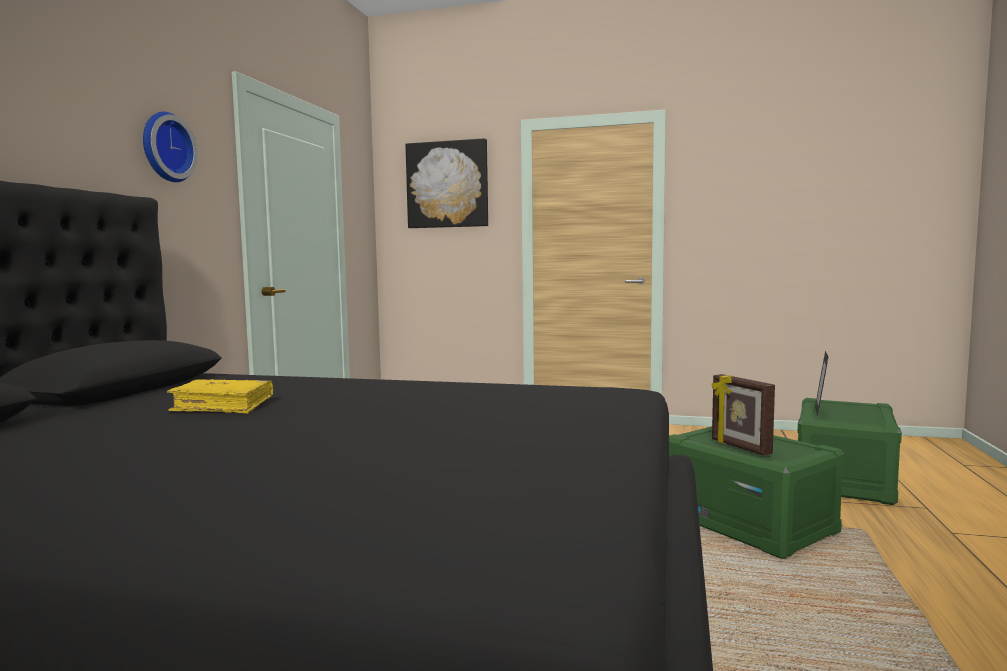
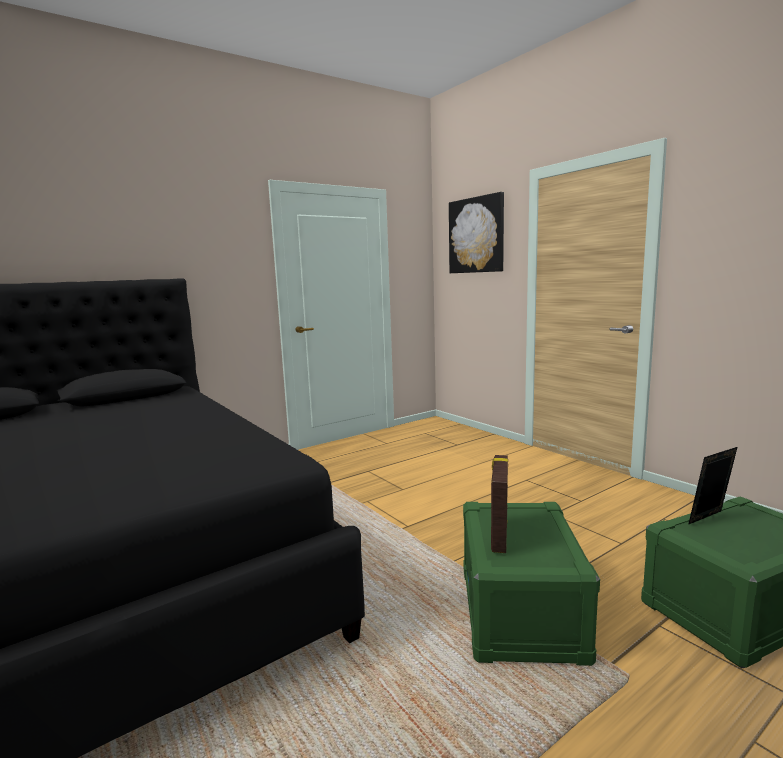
camera: 40 degrees right, 5 degrees up
(165, 147) = (205, 243): wall clock -> none
(223, 406) = (105, 421): yellow book -> none

